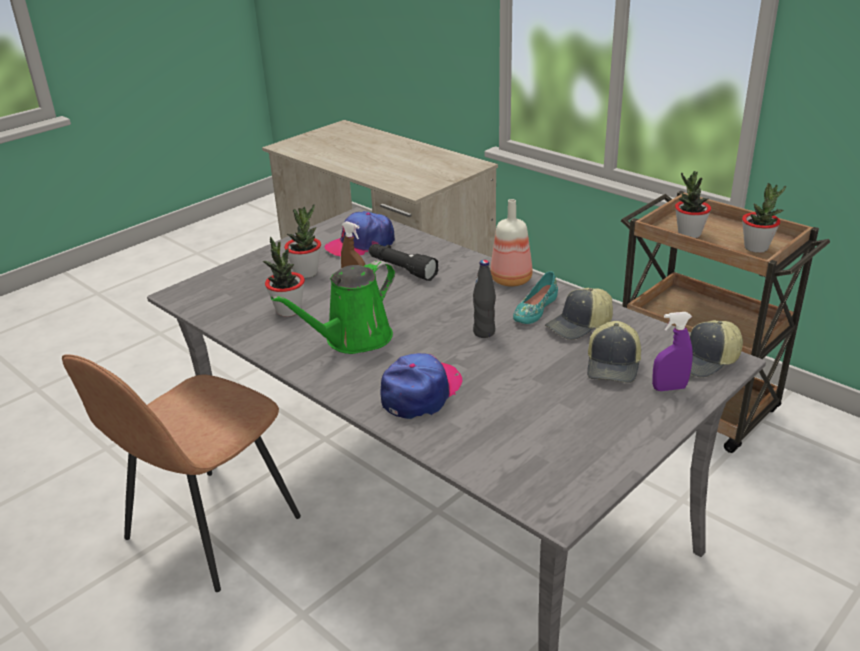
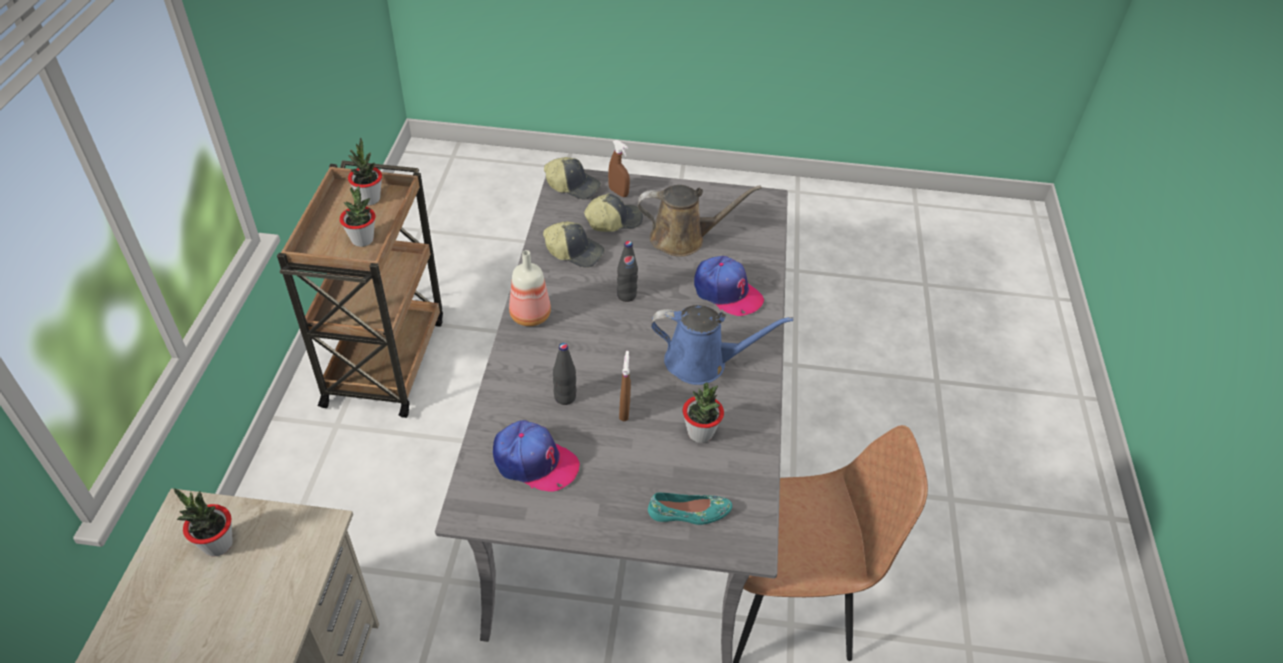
camera: 130 degrees left, 15 degrees up
(306, 273) = (627, 467): potted plant -> potted plant (217, 544)
(353, 340) = (702, 362): green watering can -> blue watering can
(401, 269) = (565, 397): black flashlight -> black bottle
(421, 392) = (726, 292): cap -> cap turned 135 degrees counterclockwise
(534, 309) = (569, 283): turquoise shoe -> turquoise shoe (689, 513)
(538, 400) = (683, 238): none -> brown watering can
(669, 388) = (618, 192): purple spray bottle -> brown spray bottle

